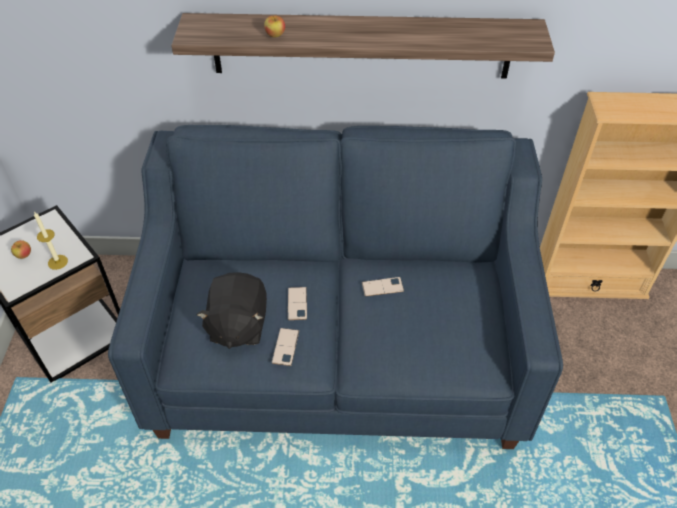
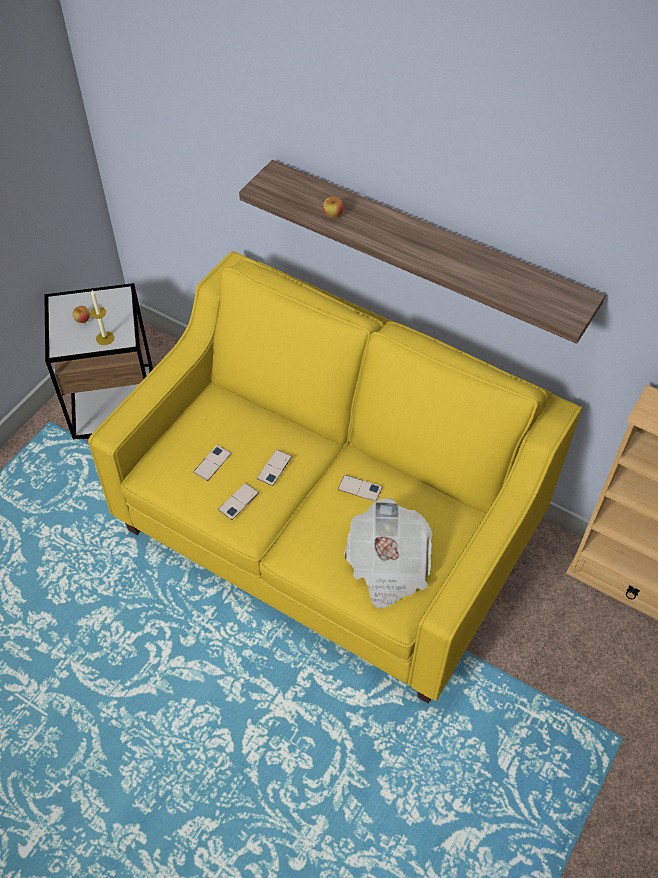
camera: 30 degrees right, 5 degrees up
(237, 325) = (212, 463): black plush toy -> phone
(338, 350) = (329, 530): blue sofa -> yellow sofa
(452, 339) = (387, 566): none -> newspaper

